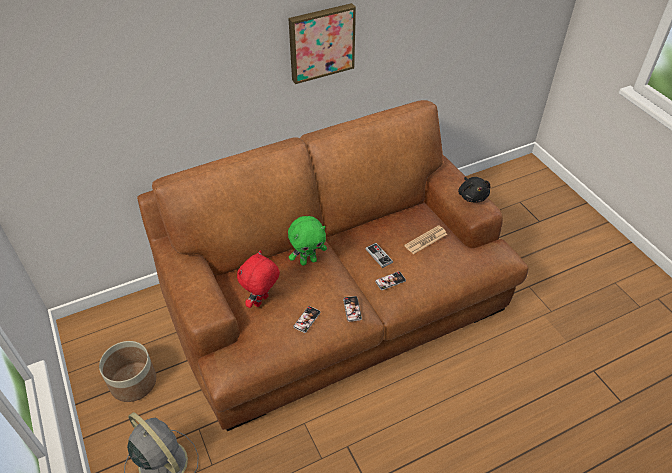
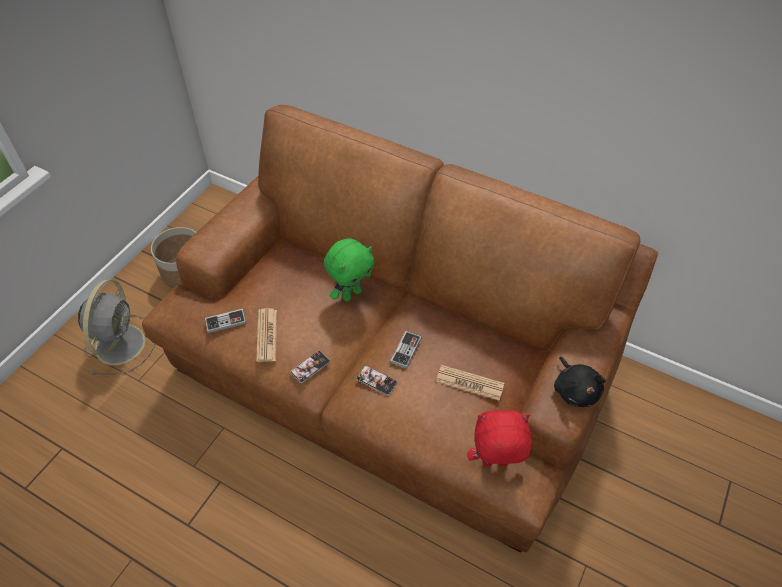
camera: 55 degrees right, 5 degrees up
(262, 301) = (267, 287): red plush toy -> red plush toy (494, 464)
(273, 337) = (226, 321): none -> game controller
(307, 319) = (267, 335): phone -> newspaper
(308, 261) = (351, 294): green plush toy -> green plush toy turned 75 degrees counterclockwise
(321, 42) = (524, 65): picture -> none
(472, 196) = (575, 390): black plush toy -> black plush toy turned 60 degrees counterclockwise

